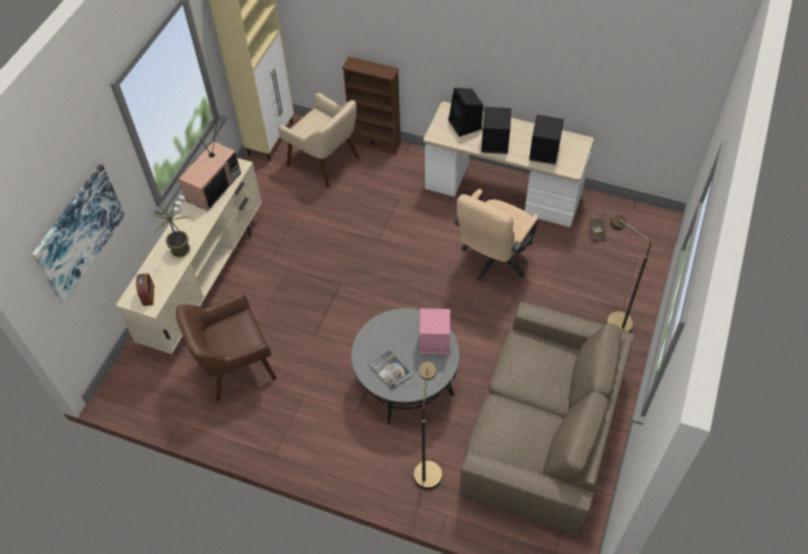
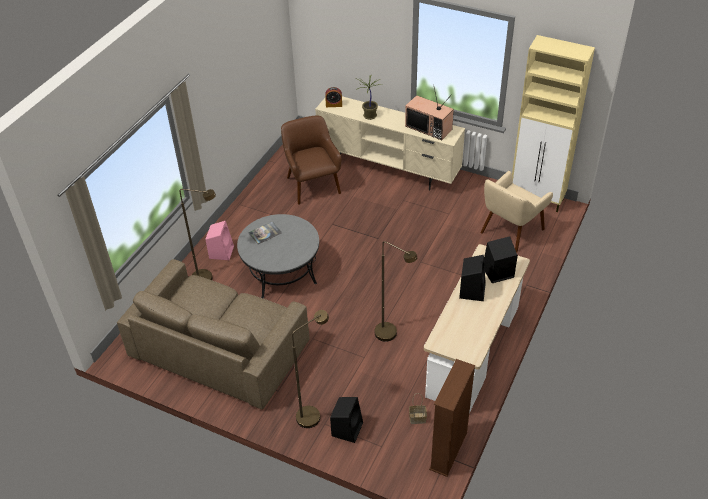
camera: 95 degrees right, 10 degrees down
(79, 232) = (343, 37): picture -> none
(375, 143) = (535, 264): brown bookcase -> brown bookcase (448, 451)
(433, 342) = (284, 257): pink speaker -> pink speaker (221, 251)
(493, 260) = (391, 335): beige office chair -> brown floor lamp
(543, 153) = (459, 324): black speaker -> black speaker (347, 428)

